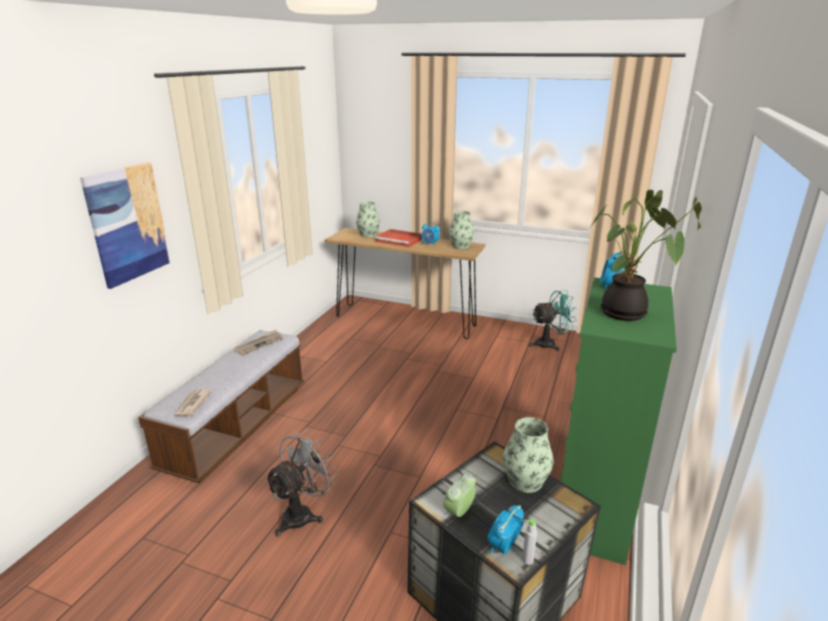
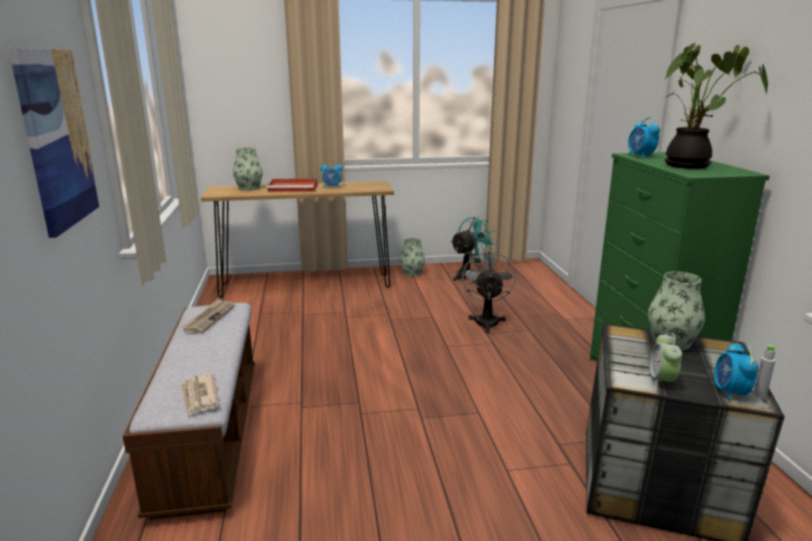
camera: 30 degrees left, 5 degrees down
(303, 514) = (396, 491): grey fan -> grey fan (486, 320)
(460, 246) = (366, 184): vase -> vase (412, 273)

